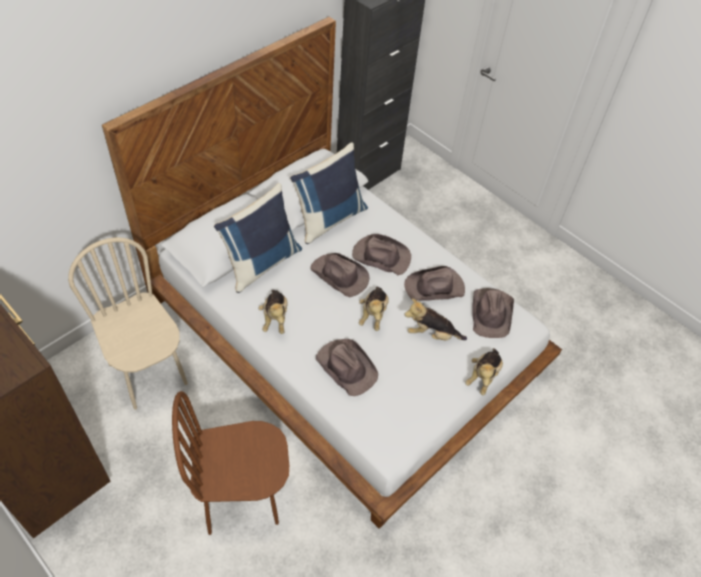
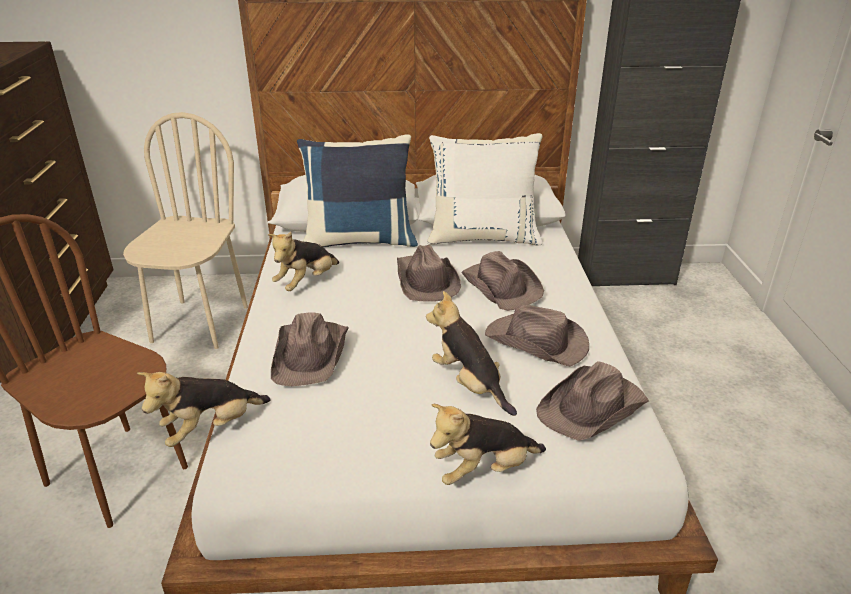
camera: 45 degrees right, 20 degrees down
(329, 218) = (483, 237): blue pillow -> white pillow
(373, 314) = (417, 328): plush toy -> plush toy (211, 428)

